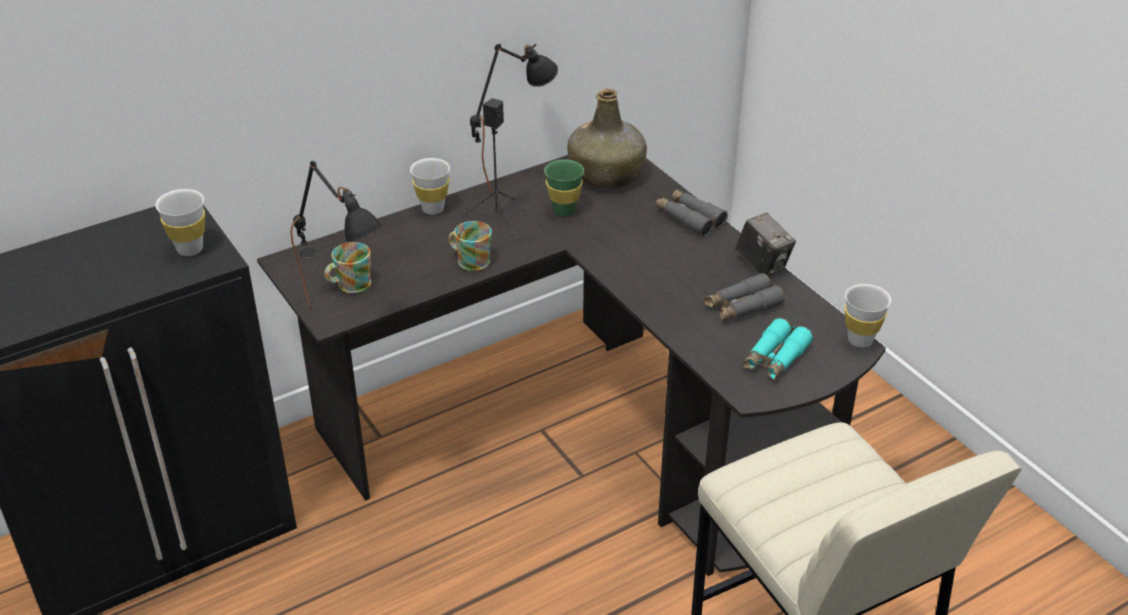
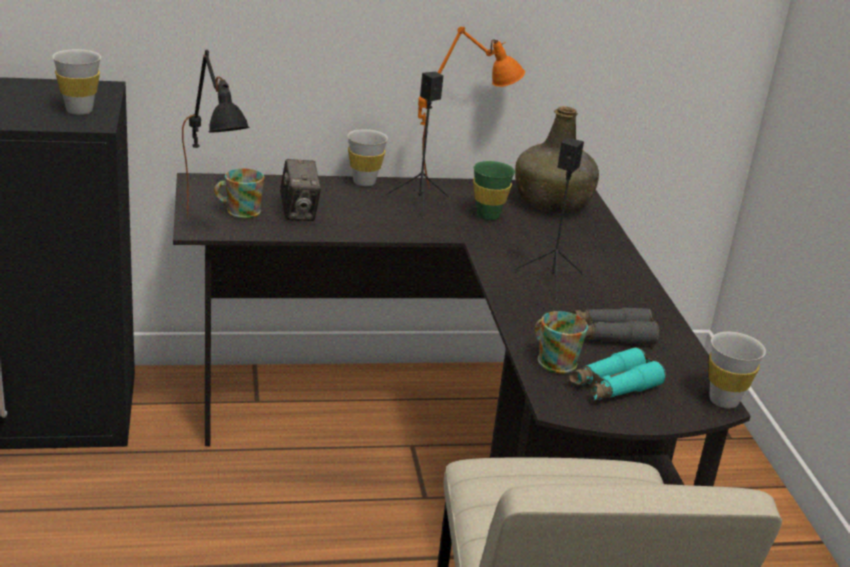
camera: 20 degrees right, 10 degrees down
(470, 260) = (365, 225): mug -> mug (553, 360)
(514, 179) = (460, 183): black table lamp -> orange table lamp
(662, 265) = (552, 280): none -> black speaker
(689, 218) = (610, 254): grey binoculars -> none
(762, 265) = (660, 310): camera -> camera (299, 213)

